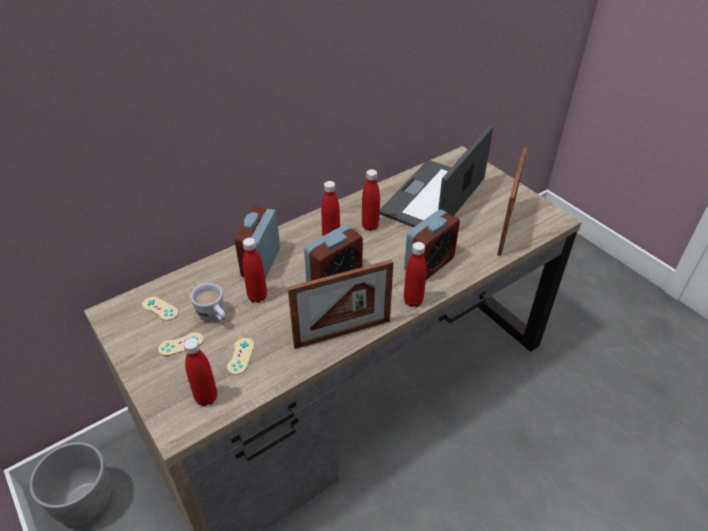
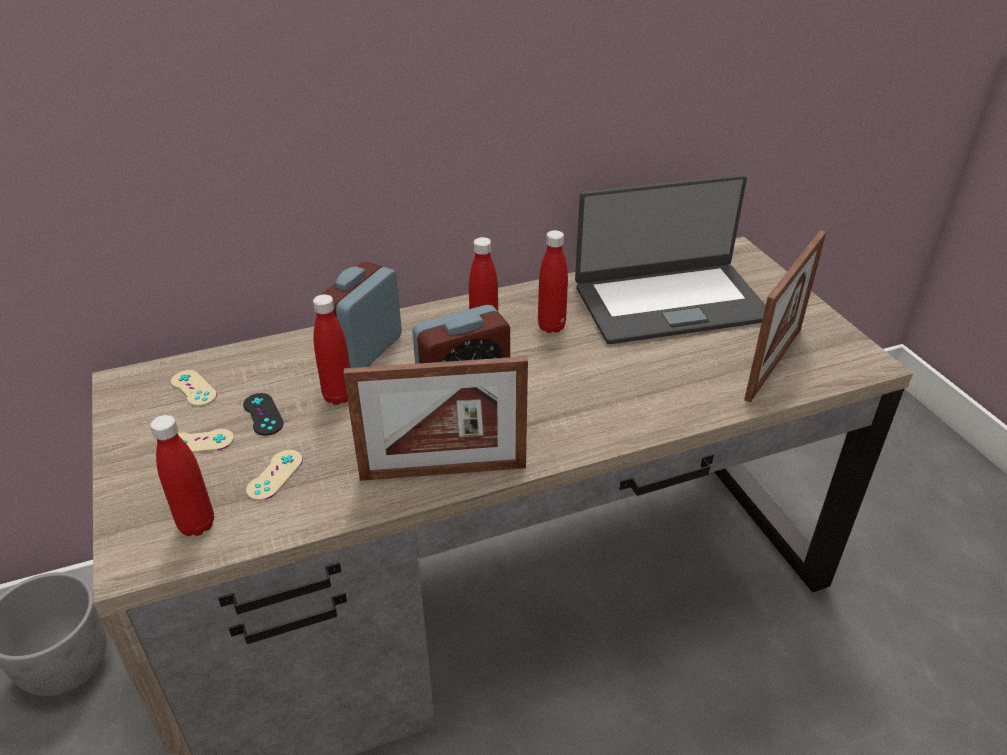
camera: 15 degrees right, 5 degrees down
(214, 317) = (263, 414): white mug -> black game controller
(413, 301) = (576, 445): red bottle -> none
(429, 264) = (624, 395): alarm clock -> none
(434, 198) = (669, 302): laptop -> laptop turned 150 degrees counterclockwise

